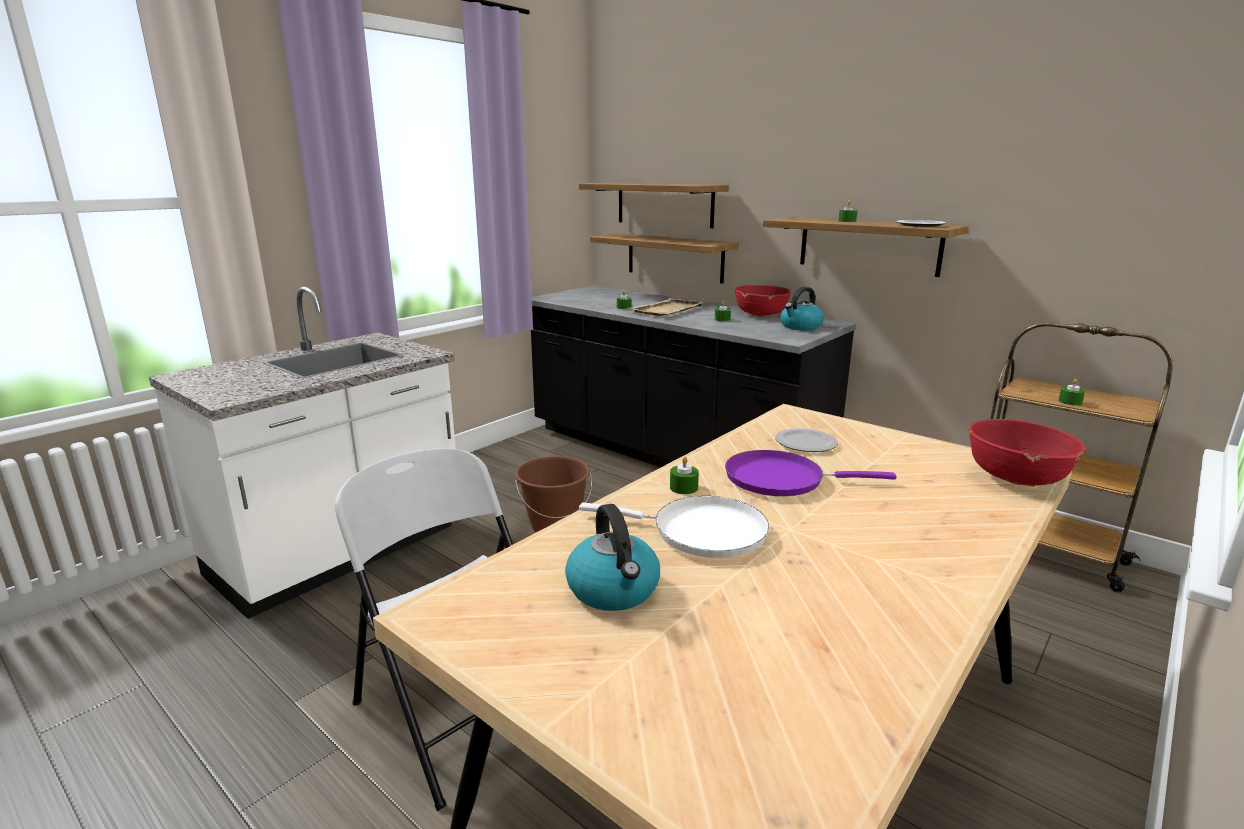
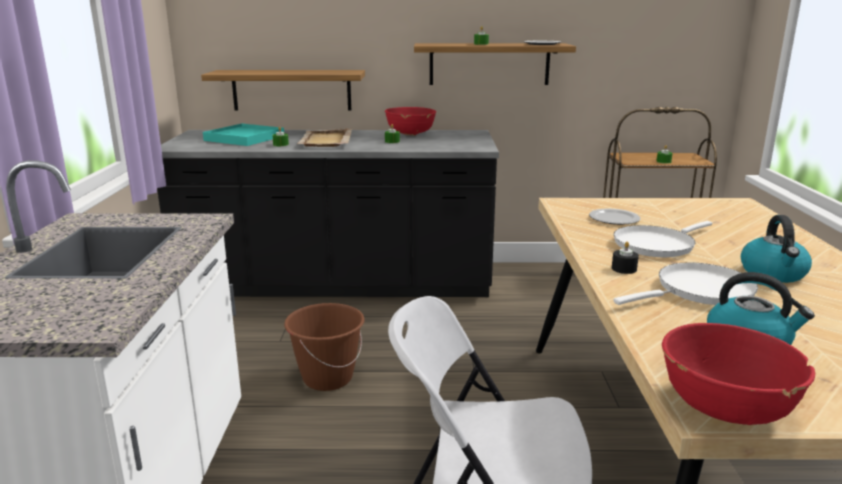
camera: 40 degrees left, 0 degrees up
(612, 298) = (244, 138): none -> turquoise tray
(664, 204) = (273, 36): shelf -> none
(683, 488) = (624, 269): green candle -> black candle
(781, 479) = (656, 245): purple frying pan -> white frying pan
(800, 327) = (461, 138): kettle -> kettle (773, 273)
(1016, 478) = (743, 208): red bowl -> red bowl (725, 407)

